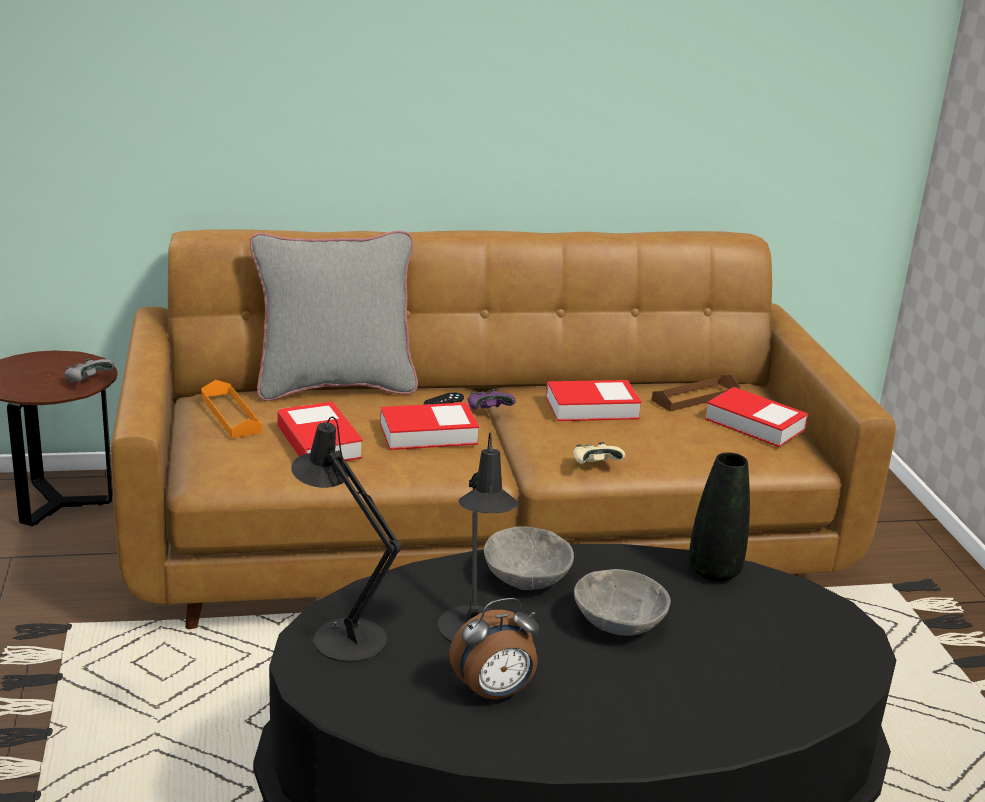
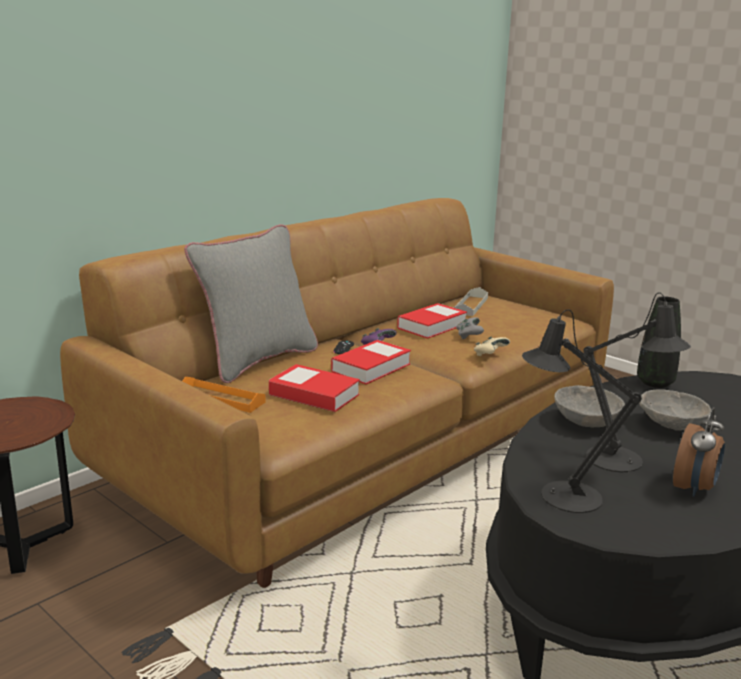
camera: 35 degrees left, 5 degrees down
(88, 381) = (53, 415): grey game controller -> grey game controller (469, 336)
(695, 397) = (470, 305): brown tray -> grey tray
(754, 424) = (523, 310): book -> none

